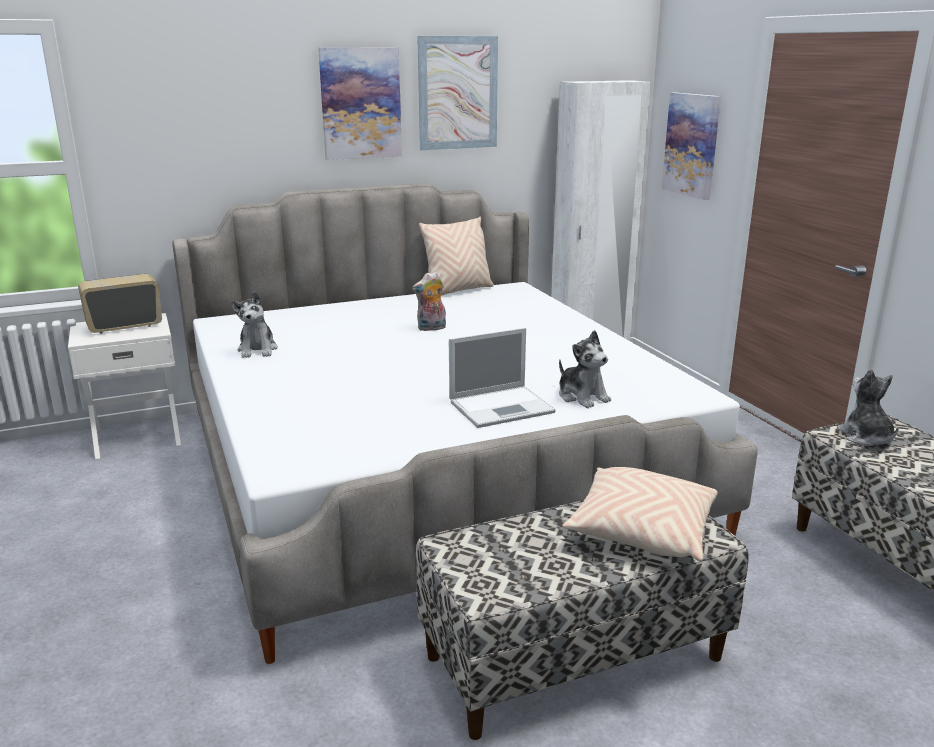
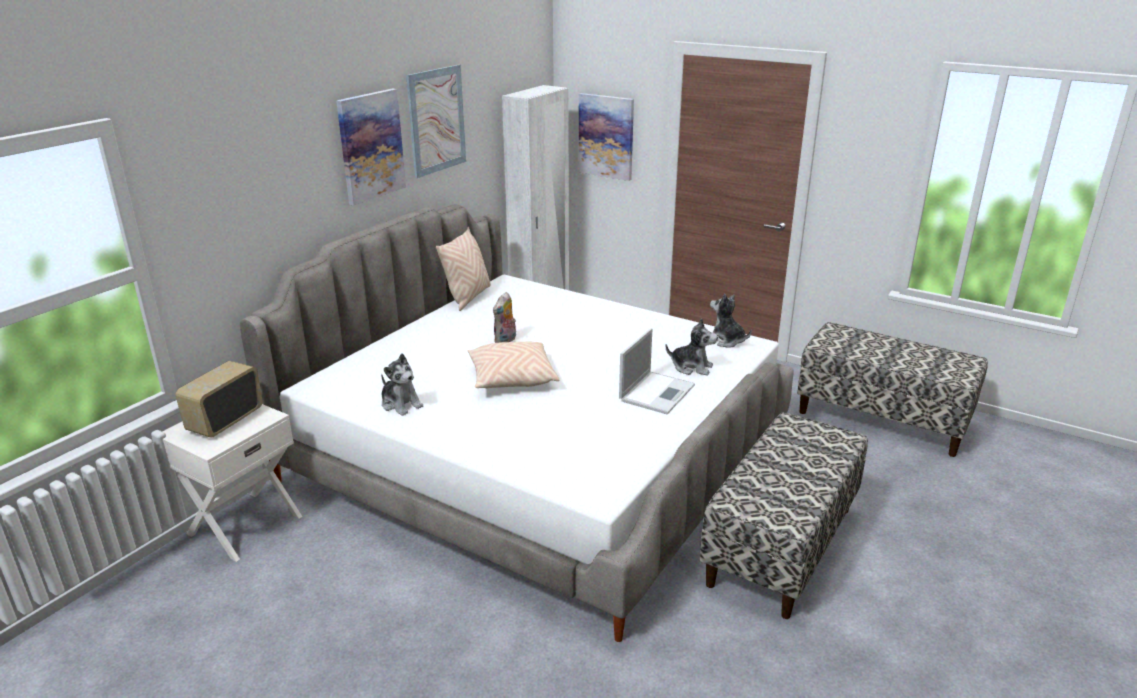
camera: 35 degrees left, 5 degrees up
(641, 531) = (811, 448): beige pillow -> beige pillow (511, 379)
(866, 437) = (837, 342): plush toy -> plush toy (726, 341)

